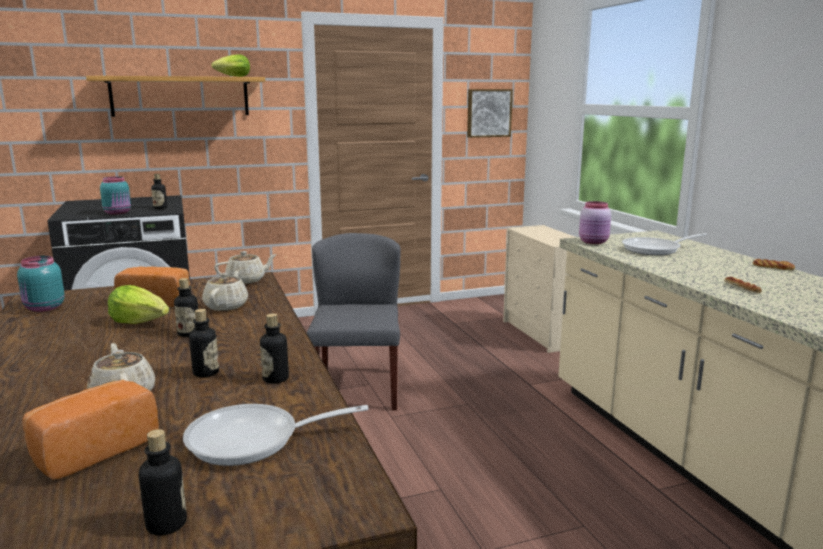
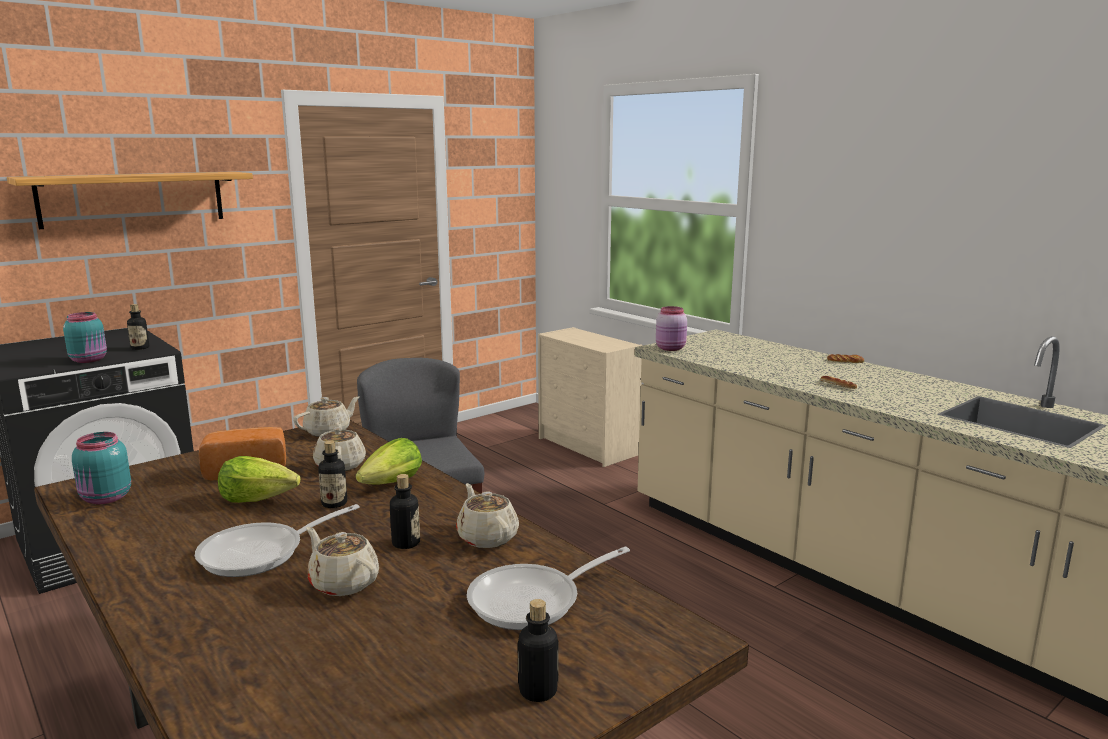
camera: 20 degrees left, 0 degrees up
(92, 449) = (379, 642): bread -> none
(233, 76) = (207, 172): lettuce -> lettuce (392, 483)
(275, 379) = (487, 537): bottle -> beige teapot
(488, 113) = (495, 203): picture -> none
(655, 249) = (733, 352): frying pan -> frying pan (261, 553)

